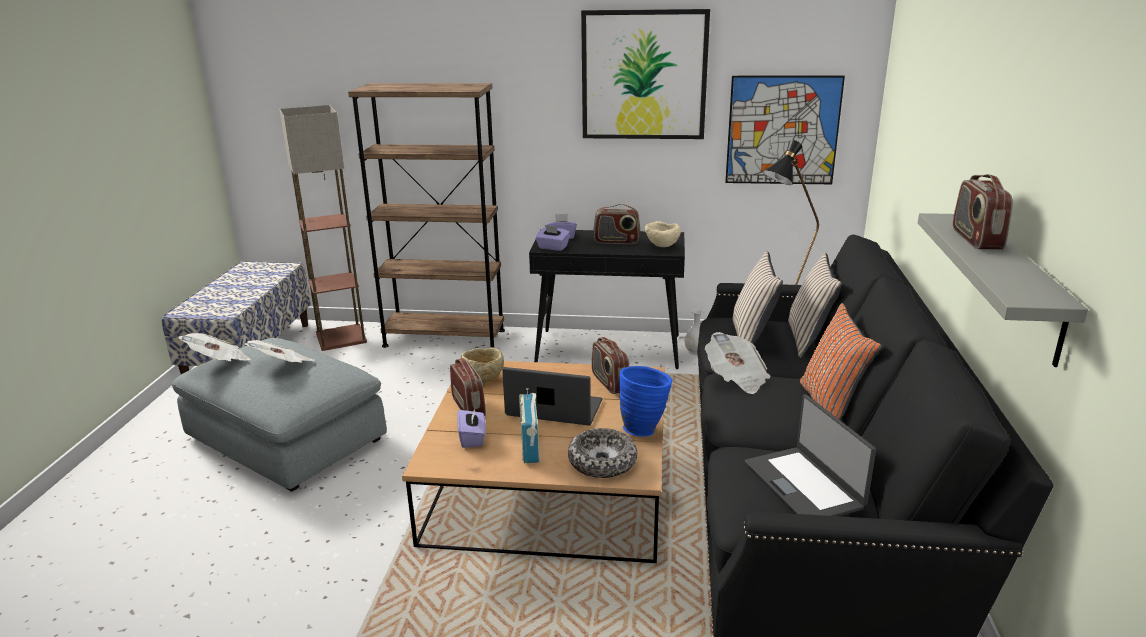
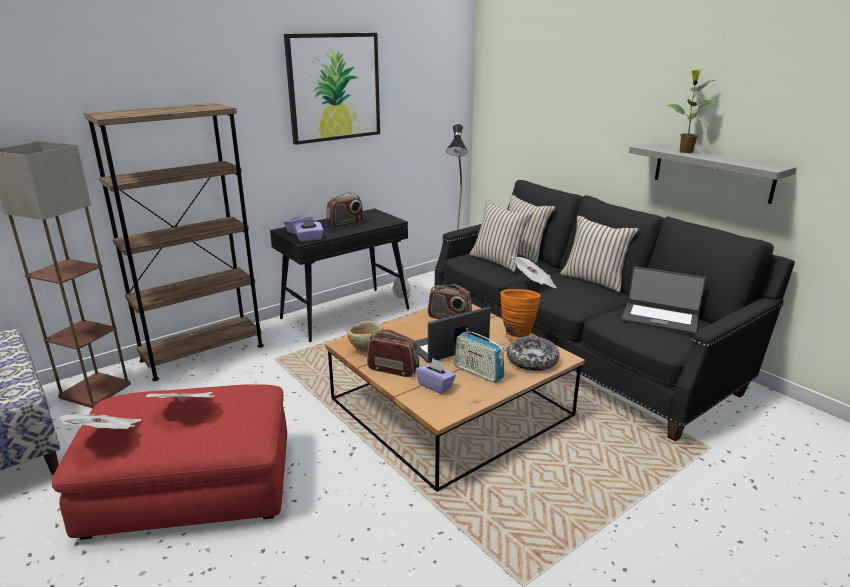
camera: 45 degrees left, 0 degrees up
(285, 439) = (190, 487): grey ottoman -> red ottoman
(644, 429) = (516, 334): blue vase -> orange vase
(661, 247) = (382, 220): beige bowl -> none
(782, 130) = (424, 122): picture -> none
(831, 406) = (594, 280): orange pillow -> beige pillow
(975, 239) = (685, 152): radio -> potted plant

